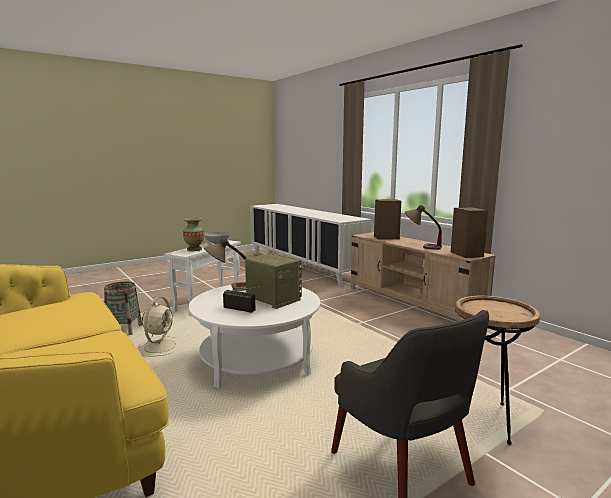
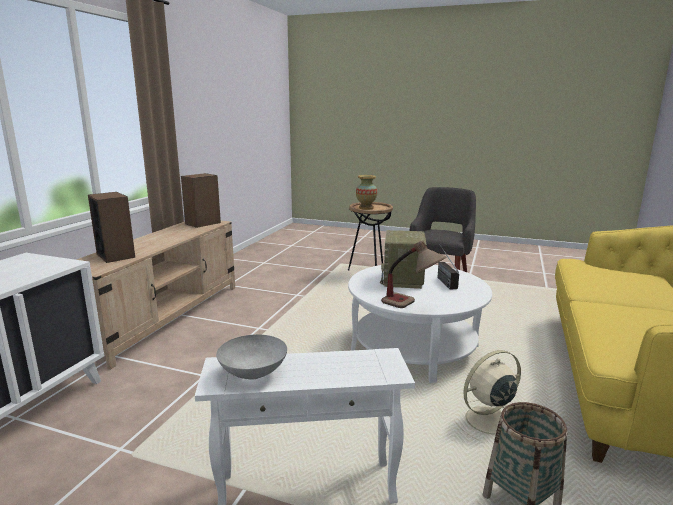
camera: 125 degrees left, 5 degrees up
(194, 249) = (341, 368): vase -> vase (366, 208)
(422, 246) = (175, 237): table lamp -> none

